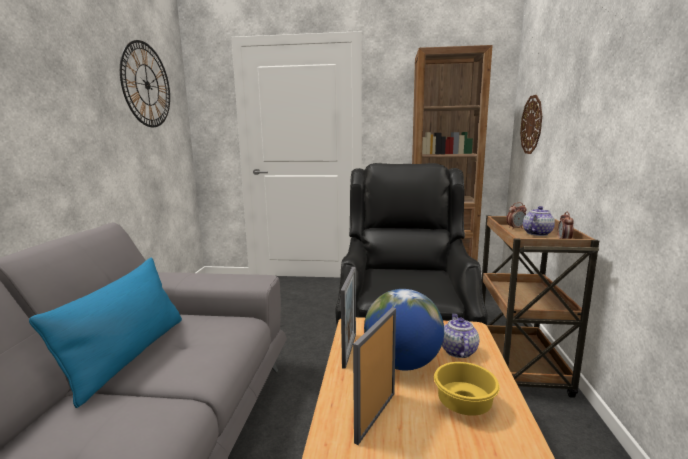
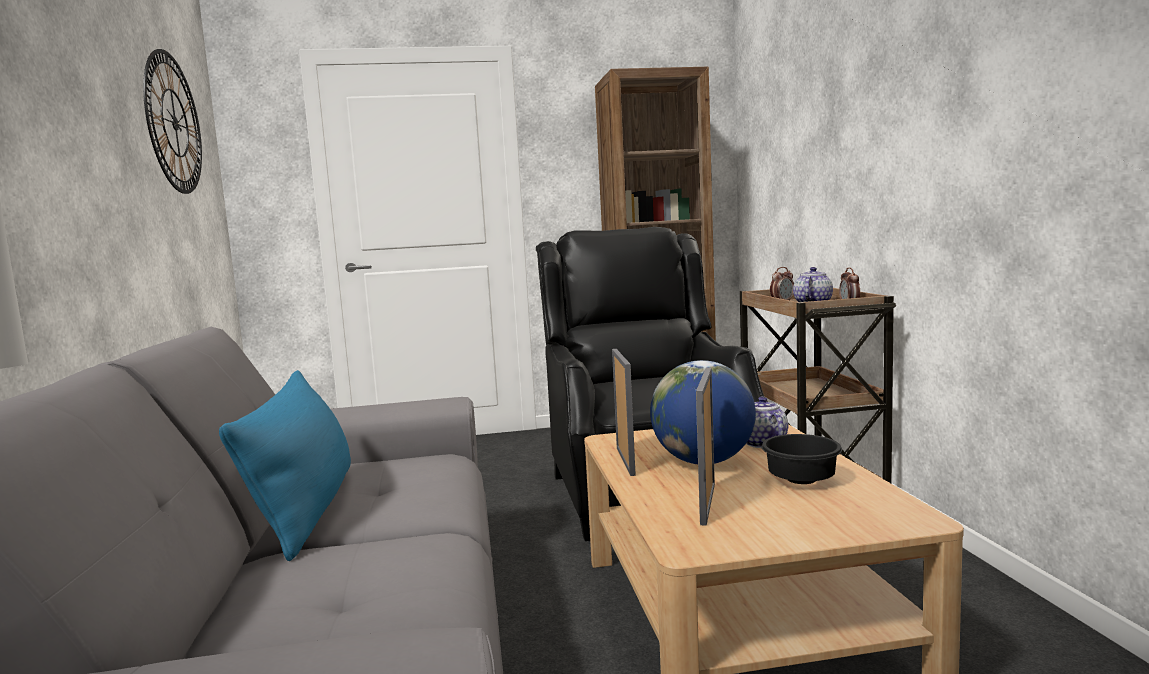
camera: 15 degrees left, 5 degrees down
(462, 405) = (798, 481): yellow bowl -> black bowl
(531, 125) = (769, 173): wall clock -> none

